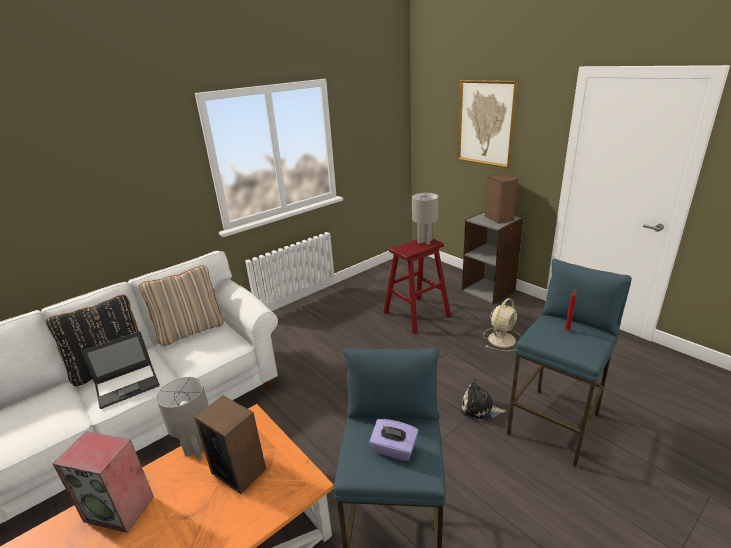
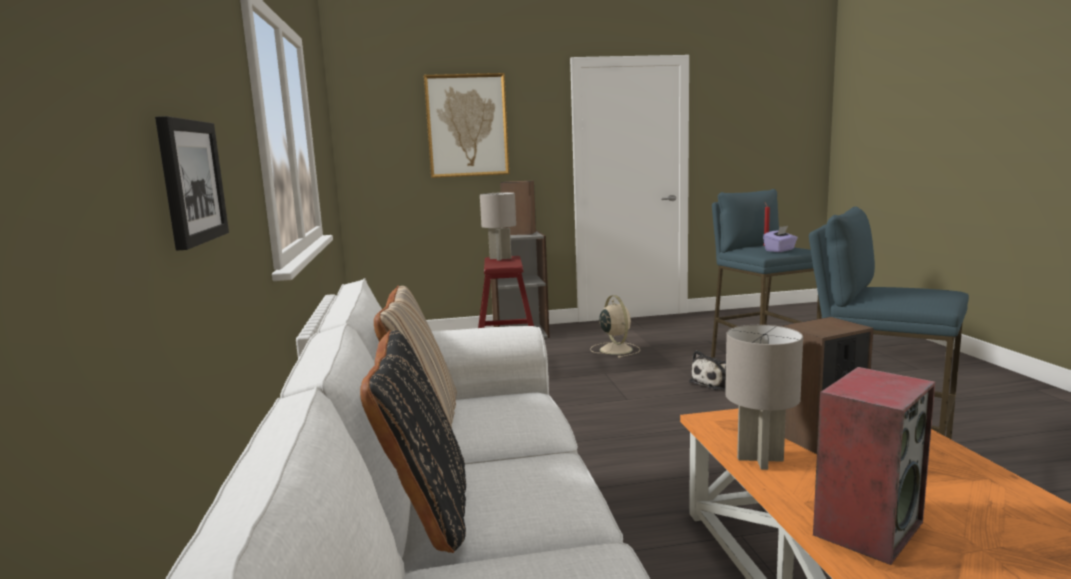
camera: 60 degrees left, 15 degrees down
(94, 213) = (191, 181): none -> picture
(128, 385) = (530, 489): laptop -> none
(394, 450) = (913, 292): purple tissue box -> purple tissue box (780, 250)

